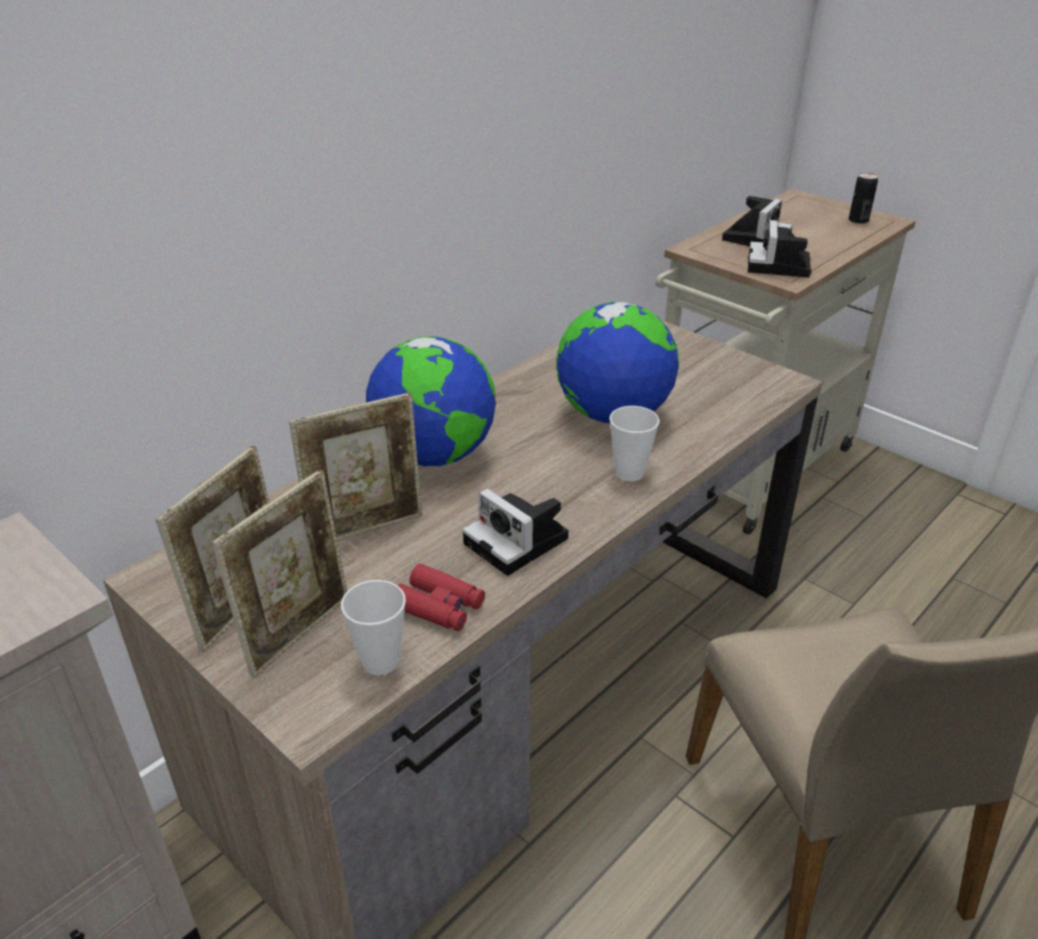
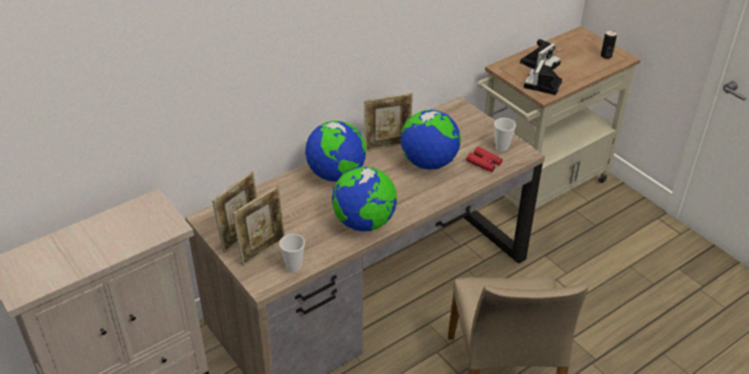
camera: 10 degrees right, 5 degrees up
(367, 527) = (298, 207): picture frame -> picture frame (387, 145)
(439, 606) = (322, 247): red binoculars -> red binoculars (484, 163)
(519, 542) = (364, 223): camera -> globe
(629, 473) = (425, 195): cup -> cup (502, 147)

